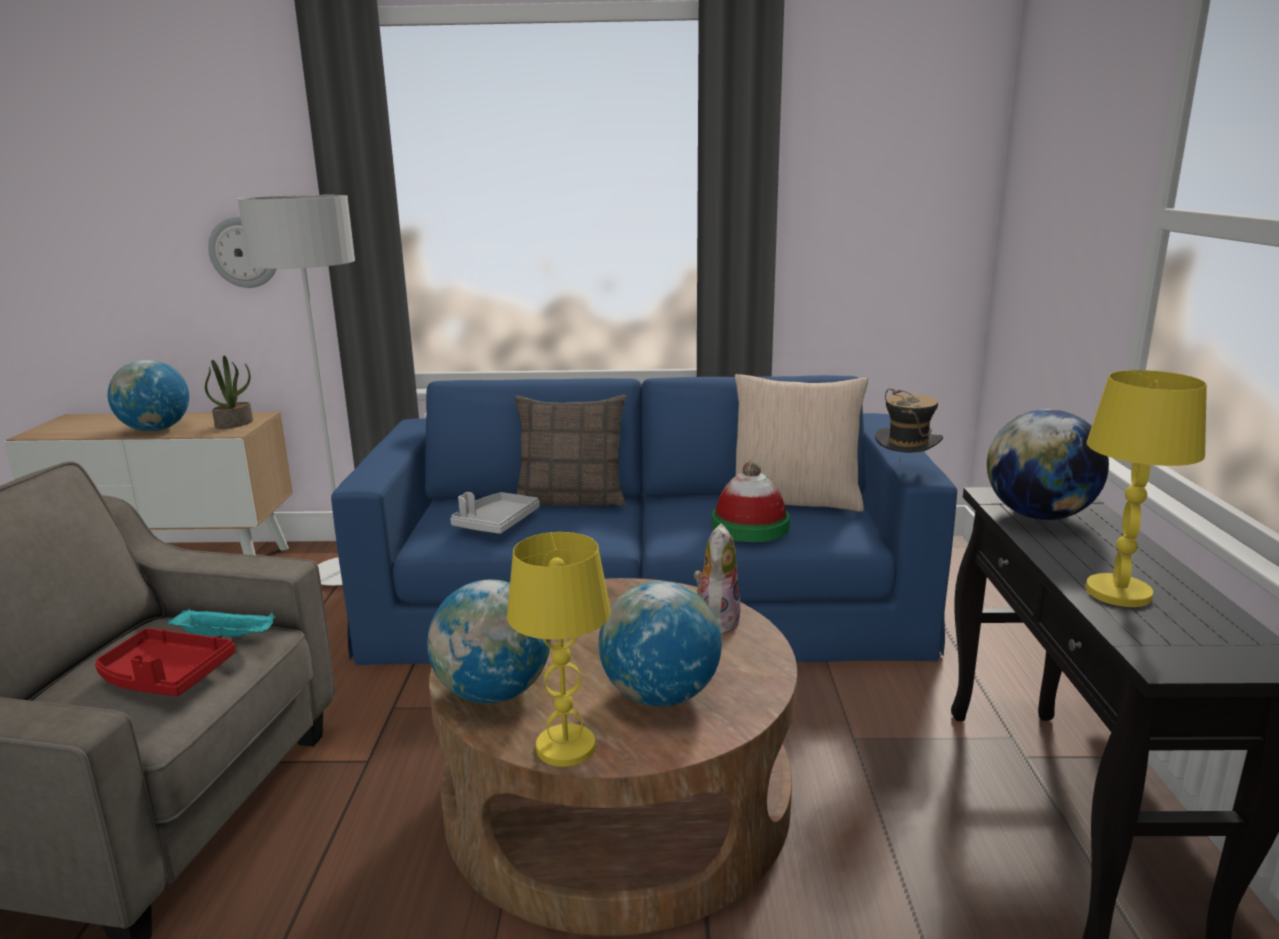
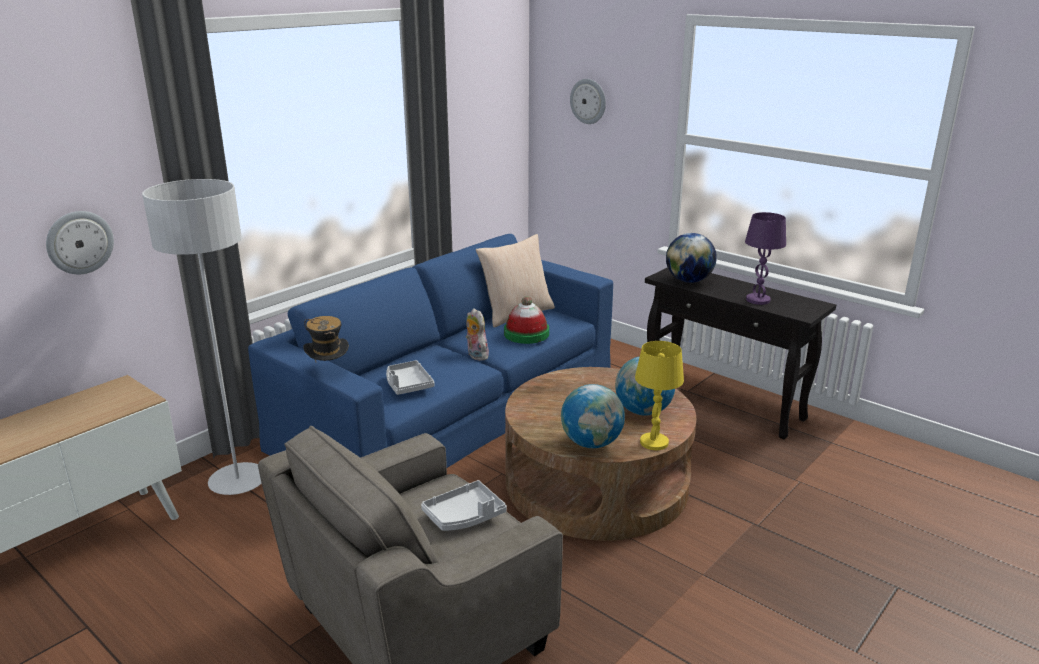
camera: 50 degrees left, 5 degrees up
(155, 430) = (64, 425): globe -> none
(165, 676) = (464, 516): red tray -> grey tray
(227, 637) = (442, 490): turquoise tray -> none
(234, 424) = (123, 395): potted plant -> none
(572, 500) = (414, 356): pillow -> none
(716, 620) = (601, 377): plush toy -> plush toy (475, 355)
(905, 474) = (587, 280): hat -> hat (328, 371)
(1058, 160) = (588, 101): none -> wall clock
(1118, 593) = (758, 300): yellow table lamp -> purple table lamp

